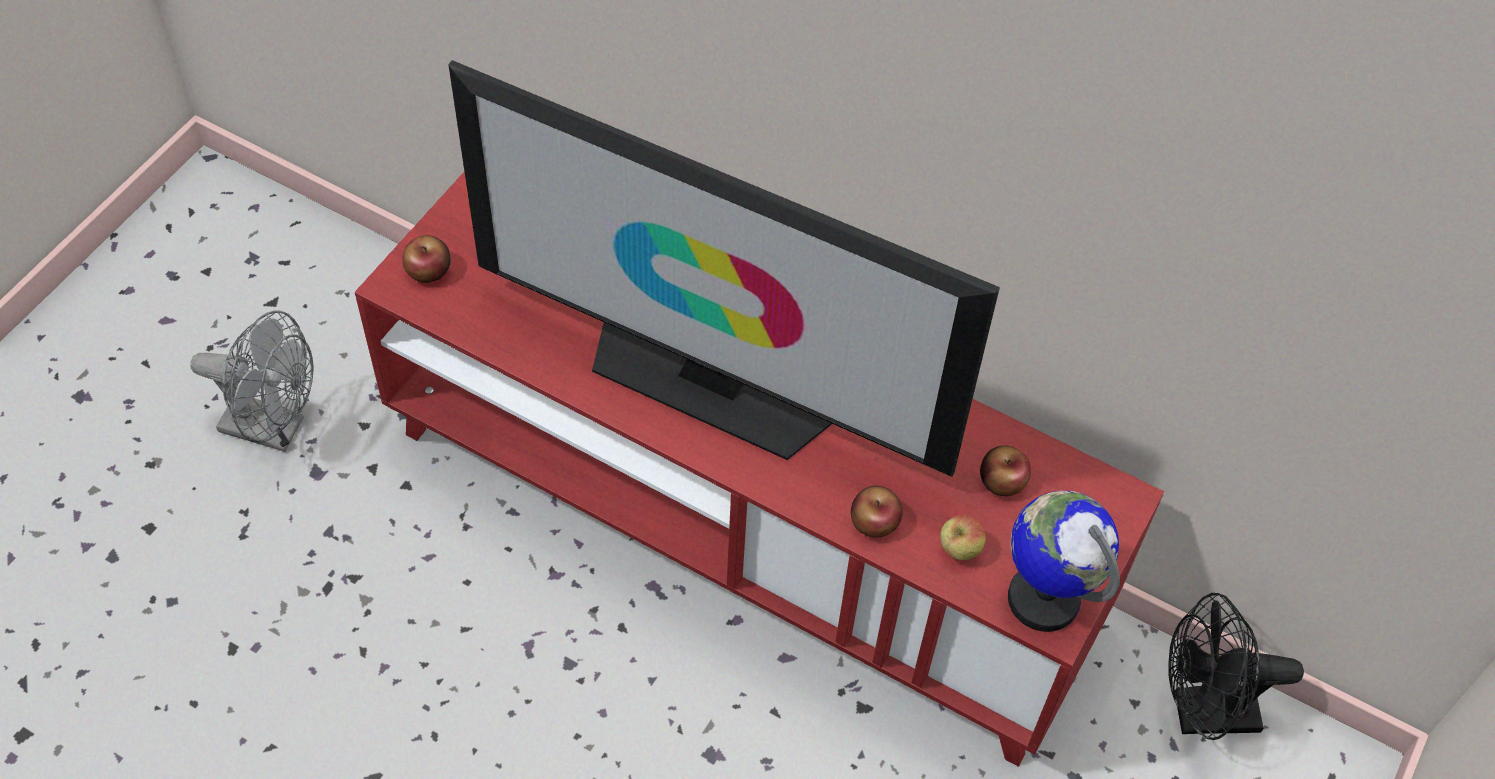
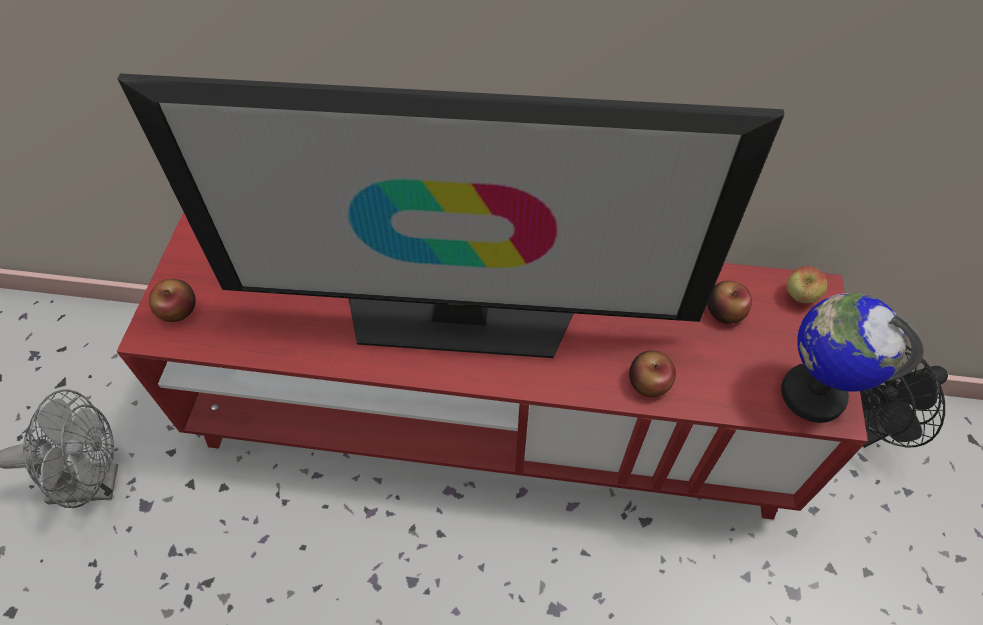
camera: 20 degrees left, 0 degrees up
(959, 550) = (726, 380): apple -> apple (799, 297)

